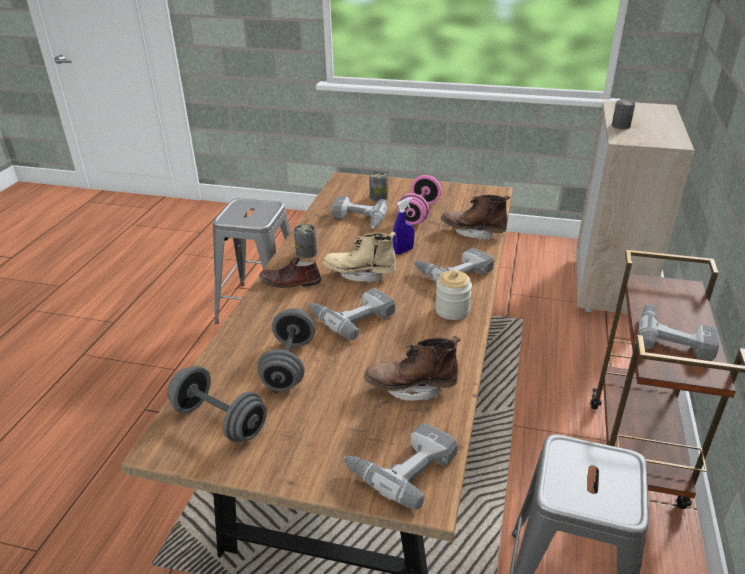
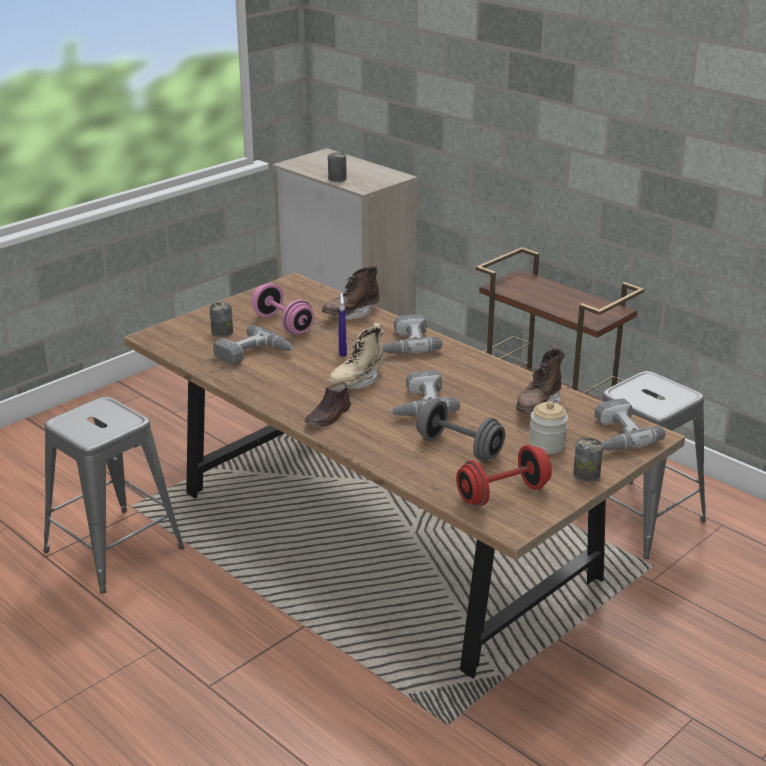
camera: 60 degrees left, 5 degrees down
(220, 420) = (503, 494): grey dumbbell -> red dumbbell
(306, 253) = (285, 396): can -> can (586, 474)
(452, 310) = (458, 361): jar -> jar (547, 445)
(674, 337) = (570, 304): power drill -> none

